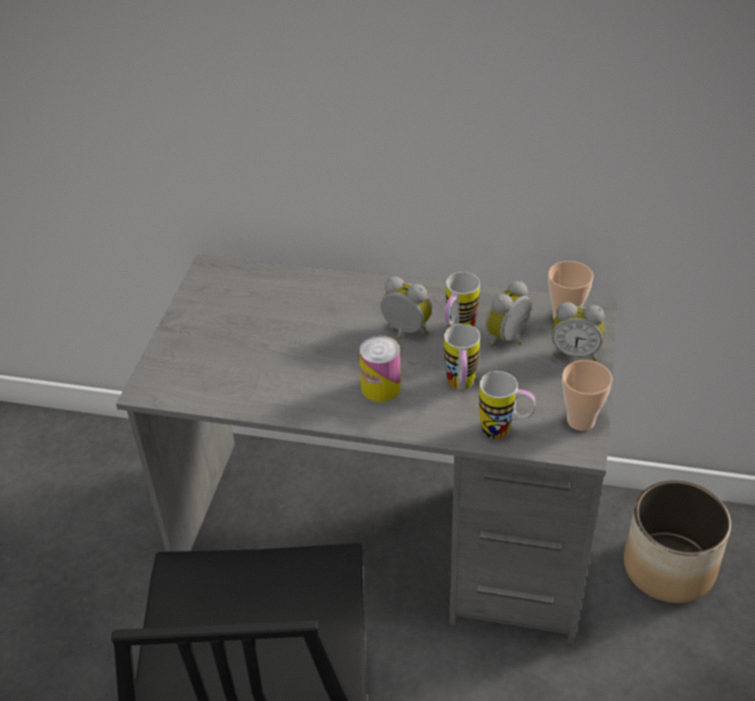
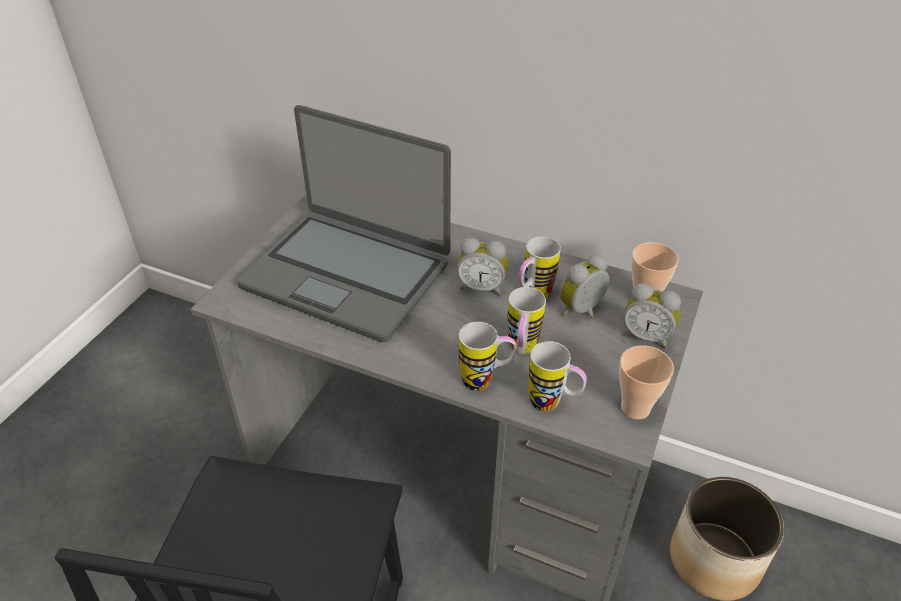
camera: 10 degrees right, 0 degrees up
(265, 341) = (347, 274): none -> laptop
(381, 387) = (442, 337): can -> none
(404, 332) = (481, 287): alarm clock -> alarm clock turned 150 degrees clockwise
(435, 421) = (485, 380): none -> mug

